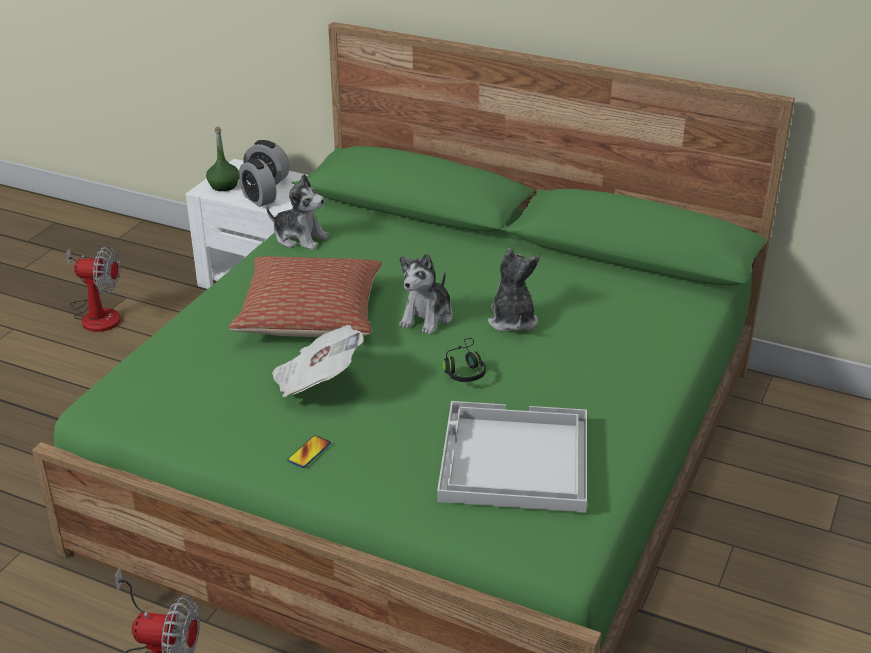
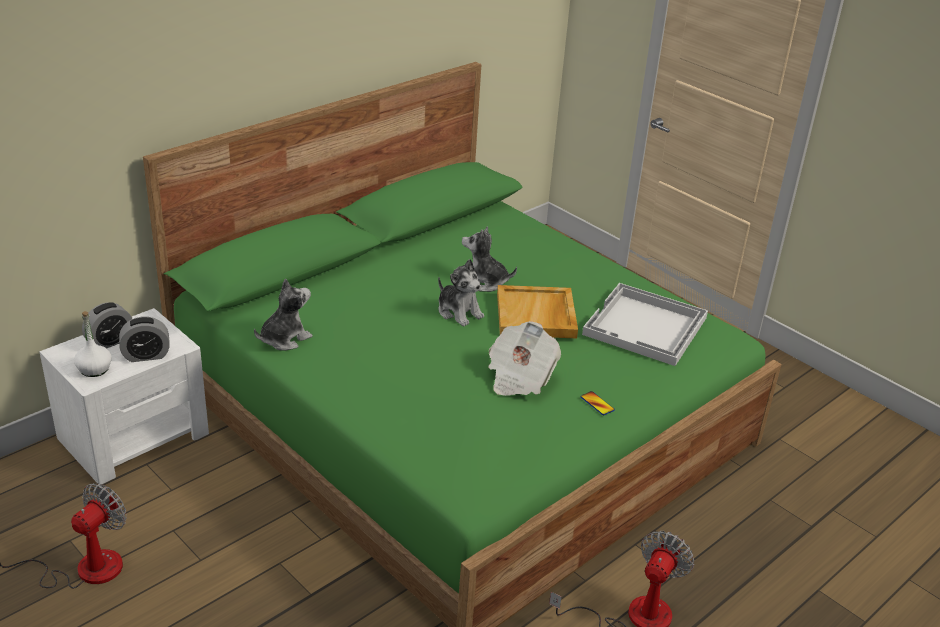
camera: 70 degrees left, 0 degrees up
(224, 186) = (94, 369): green bottle -> white bottle
(310, 315) = (417, 361): pillow -> none
(464, 369) = (536, 316): black headphones -> beige tray

